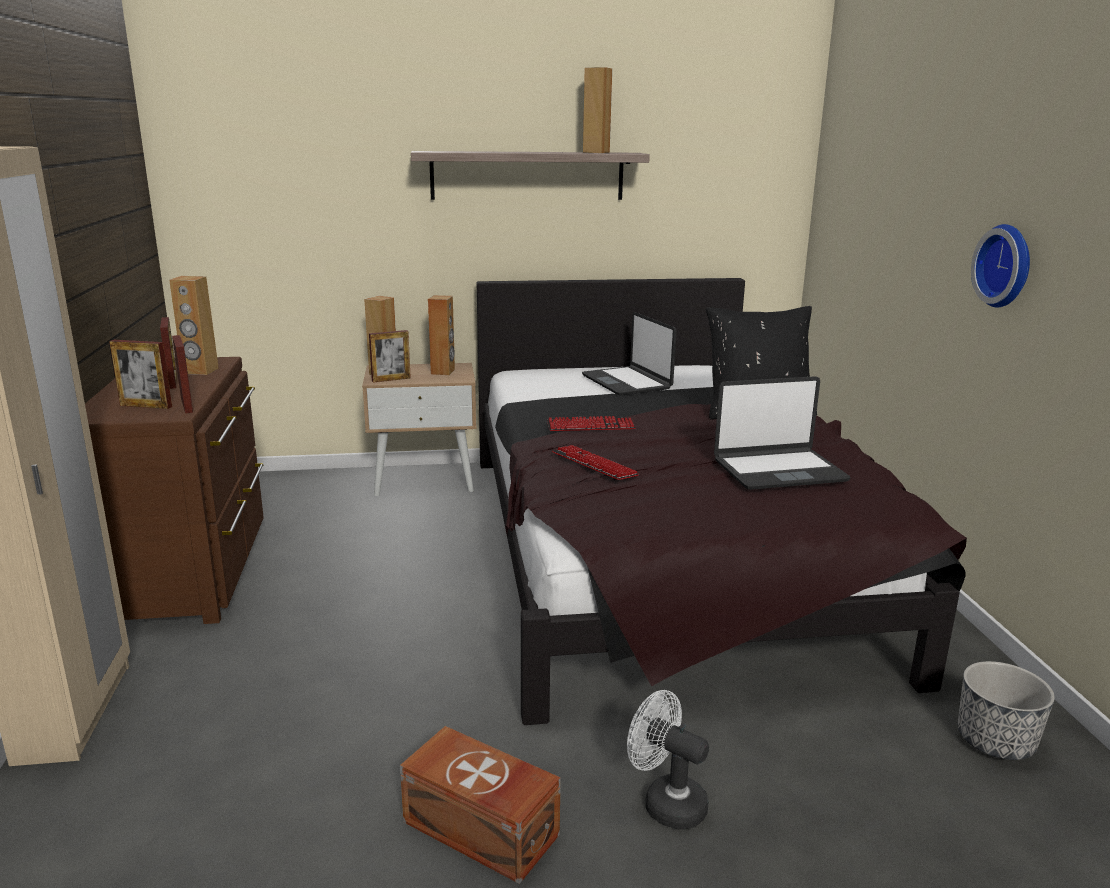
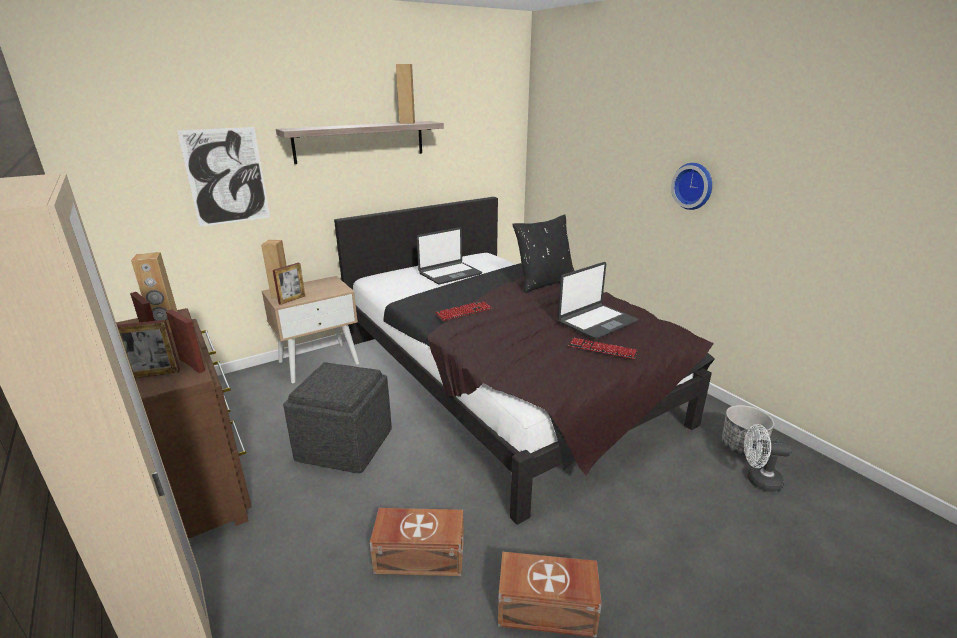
camera: 25 degrees left, 5 degrees up
(342, 208) = (226, 177): none -> picture
(372, 716) = (419, 555): none -> brown storage box
(382, 575) = (344, 444): none -> grey ottoman
(443, 372) = (324, 286): brown speaker -> none
(594, 465) = (495, 341): keyboard -> keyboard (602, 349)
(627, 382) = (449, 274): laptop -> laptop turned 75 degrees counterclockwise
(666, 802) = (629, 545): white fan -> white fan (758, 480)

